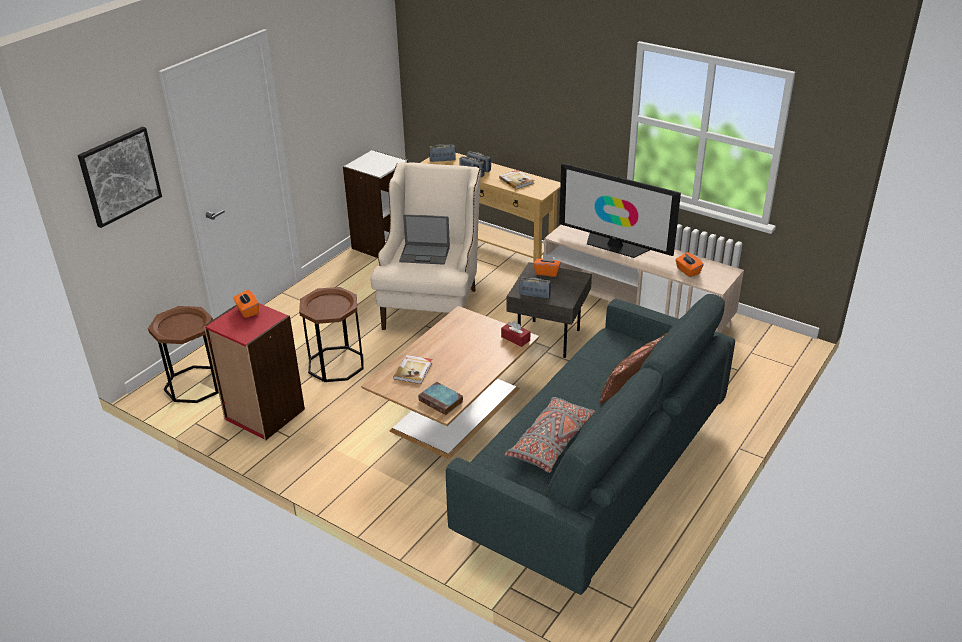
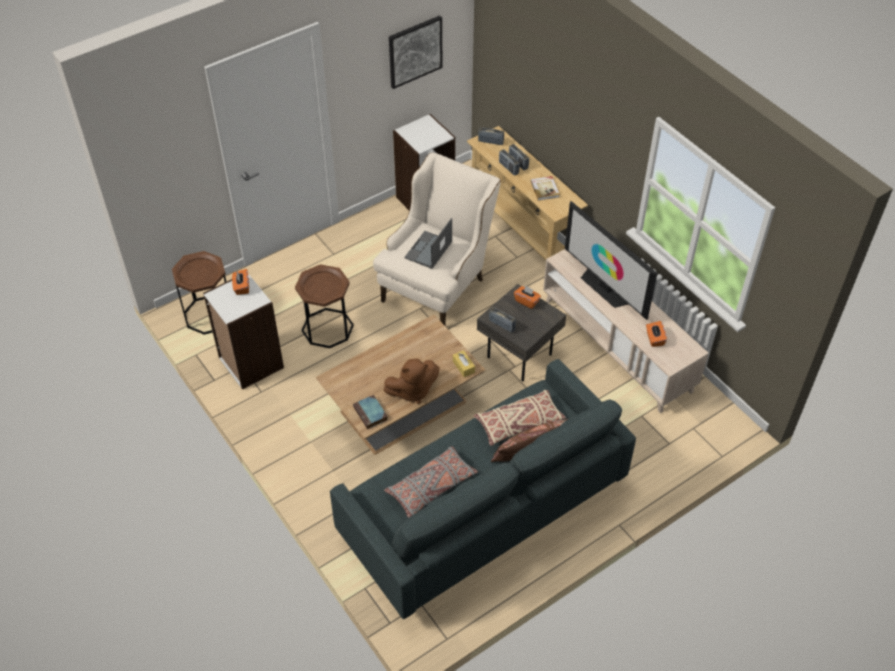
camera: 20 degrees right, 15 degrees up
(120, 176) = (160, 150): picture -> picture (415, 51)
(264, 414) = (250, 363): red bookcase -> white bookcase
(414, 370) = (364, 375): book -> none
(425, 254) = (428, 250): laptop -> laptop turned 90 degrees clockwise
(474, 371) = (412, 391): none -> brown plush toy
(515, 339) = (463, 367): red tissue box -> yellow tissue box
(606, 364) = (519, 422): none -> beige pillow

